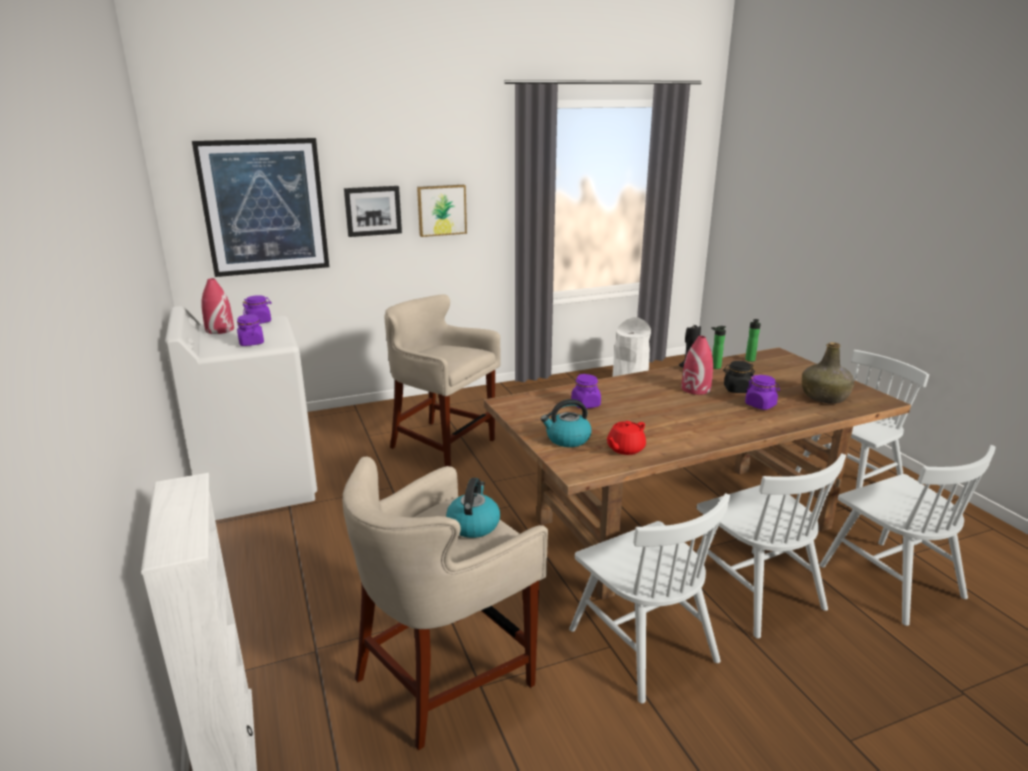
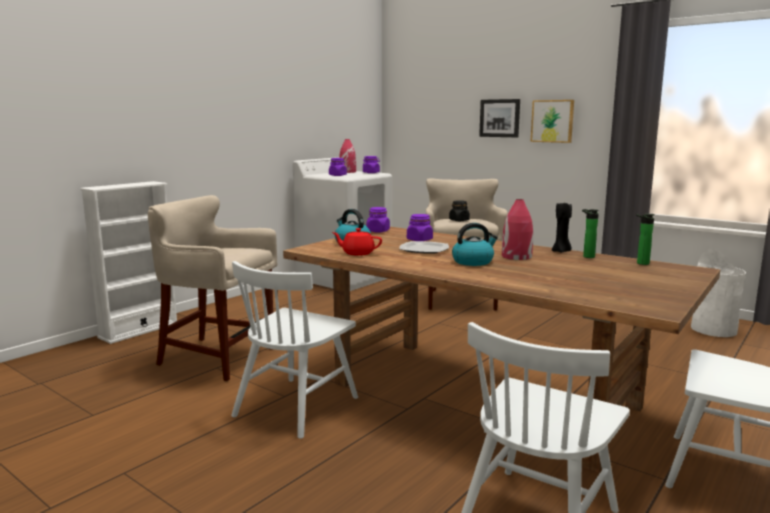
camera: 60 degrees right, 10 degrees down
(264, 207) = (433, 111): picture -> none
(473, 524) = (230, 252): kettle -> kettle (473, 262)
(634, 415) = (423, 249): none -> plate
(737, 389) = (546, 265): black jar -> black jar (459, 220)
(754, 591) = (416, 441): white chair -> none
(760, 405) = (524, 273): purple jar -> purple jar (378, 231)
(824, 397) = (603, 290): green bottle -> none

